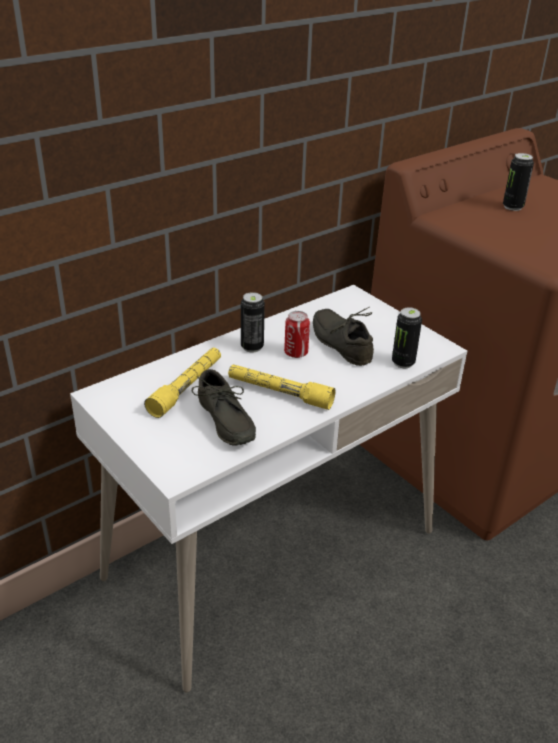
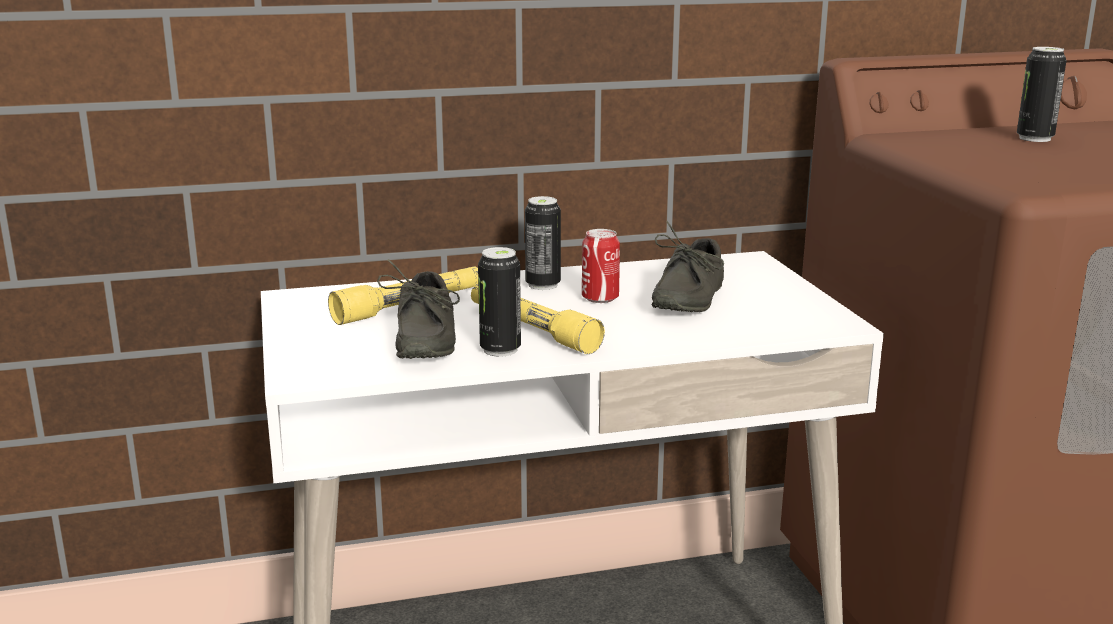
camera: 25 degrees right, 15 degrees down
(343, 343) = (683, 299): grey shoe -> grey shoe turned 150 degrees counterclockwise
(403, 363) = (757, 329): can -> can (500, 350)

